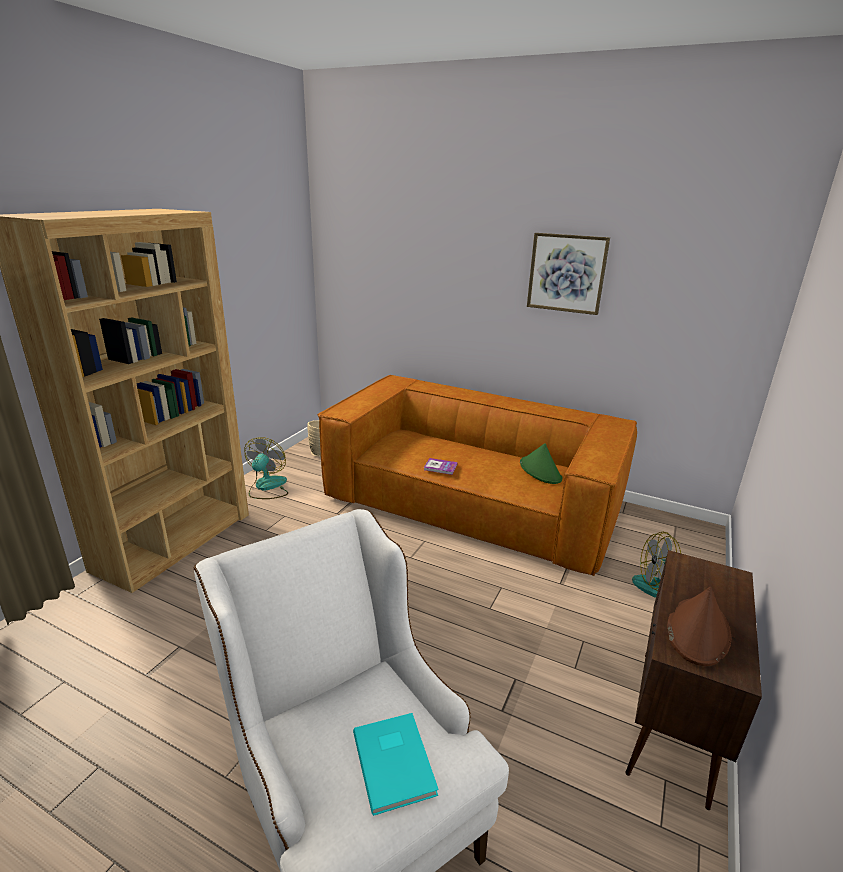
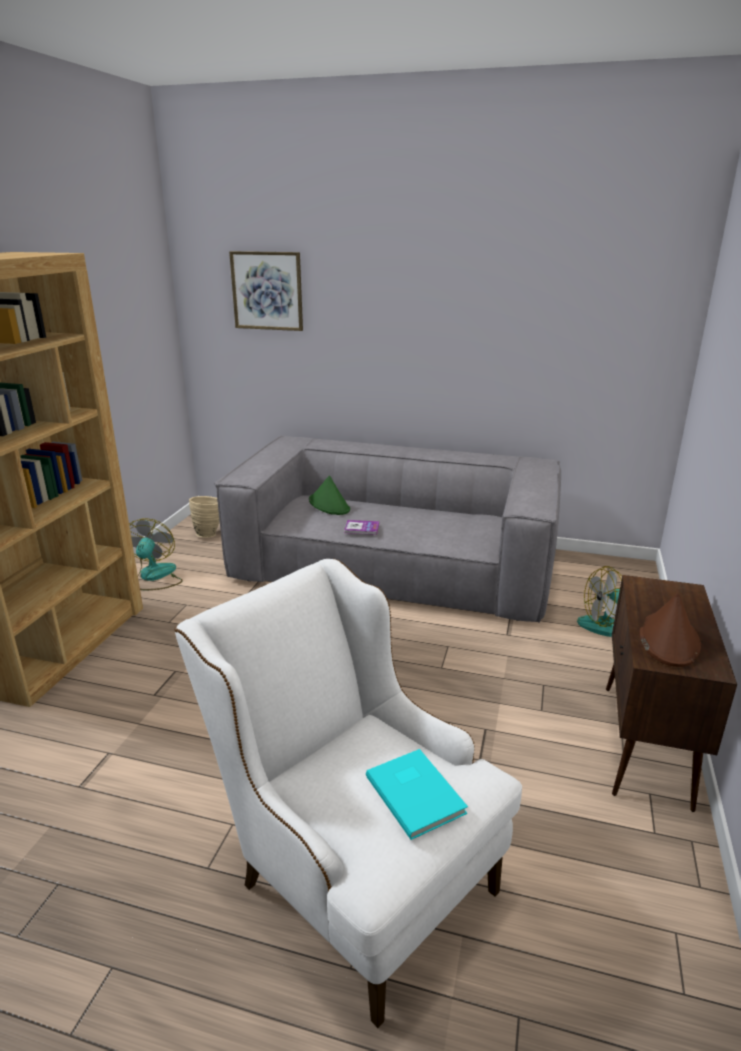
camera: 10 degrees left, 0 degrees up
(472, 502) = (394, 566): brown sofa -> grey sofa
(540, 471) = (469, 521): green hat -> green hat (329, 505)
(566, 273) = (474, 307): picture -> picture (267, 291)

